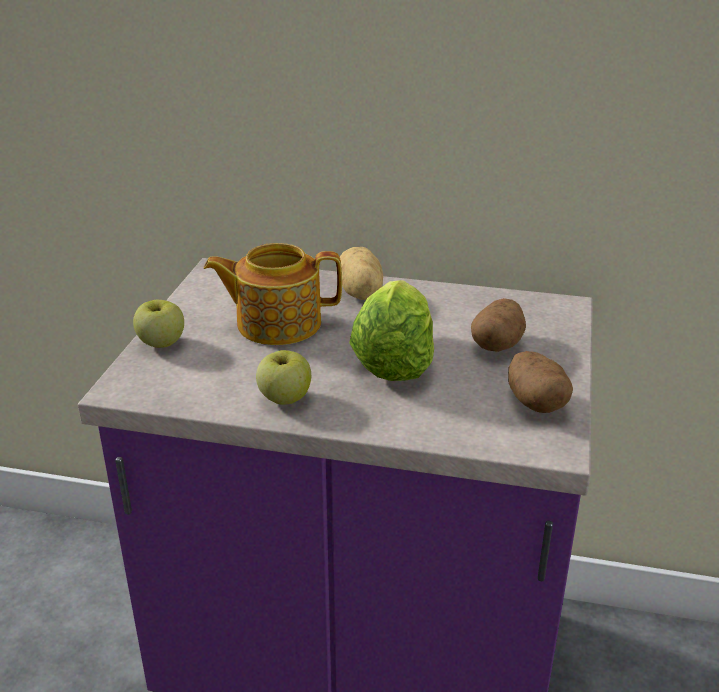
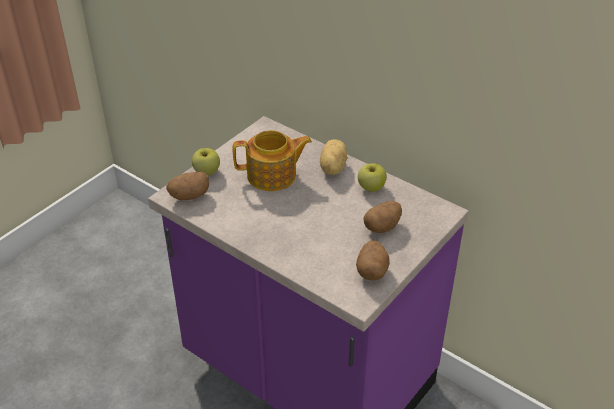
camera: 25 degrees right, 10 degrees up
(154, 382) = (189, 196): none -> potato
(277, 323) = (273, 176): teapot -> teapot turned 150 degrees clockwise
(284, 398) = (245, 226): apple -> apple (371, 187)
(394, 361) = (317, 220): lettuce -> none

